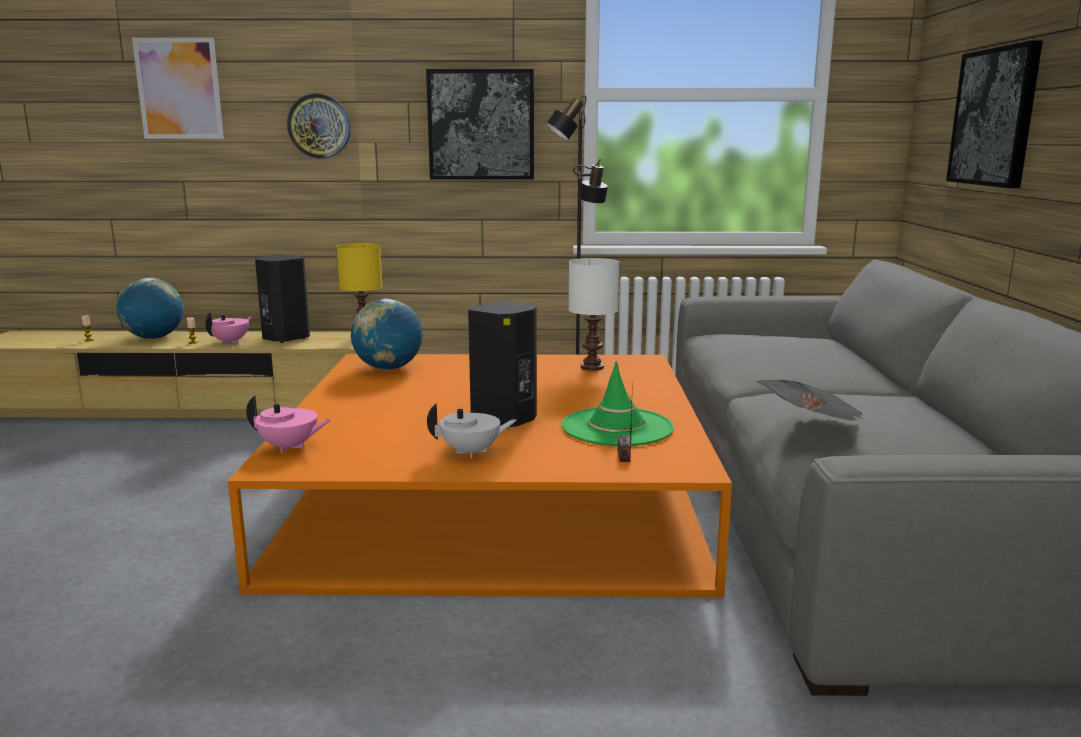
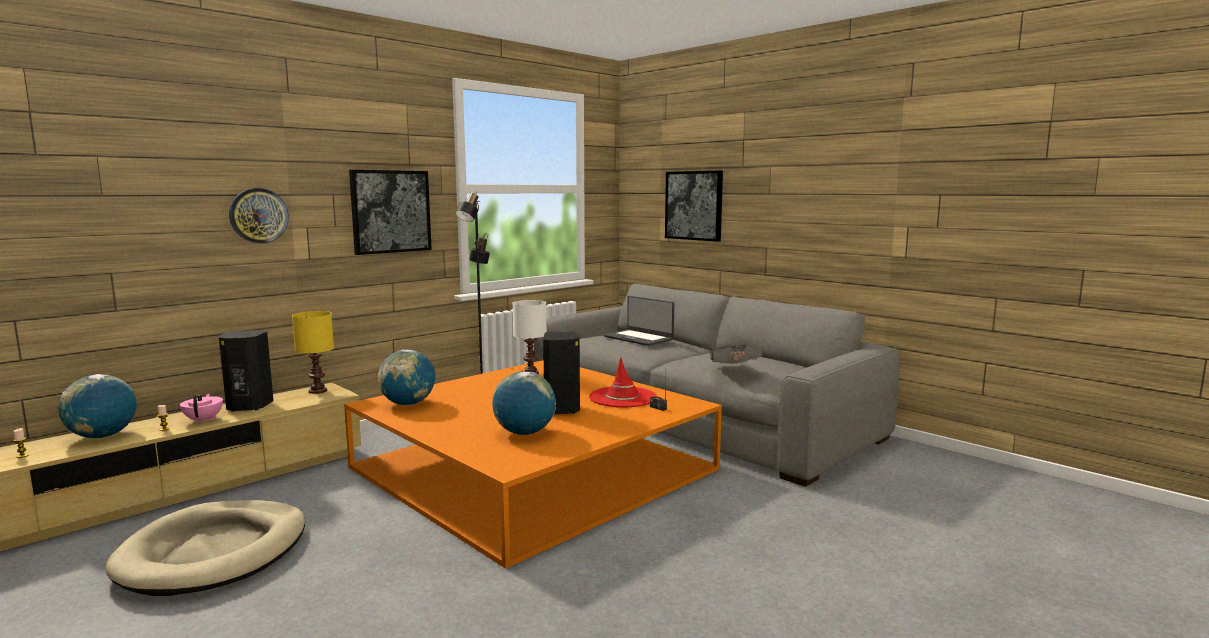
camera: 45 degrees left, 5 degrees down
(129, 469) = (215, 552): none -> beige dog bed
(179, 89) = (109, 183): picture -> none
(289, 447) = (485, 458): pink teapot -> none
(394, 434) = (524, 433): none -> globe
(471, 452) = (590, 428): white teapot -> none
(617, 427) = (623, 397): green hat -> red hat
(797, 348) = (639, 338): none -> laptop

